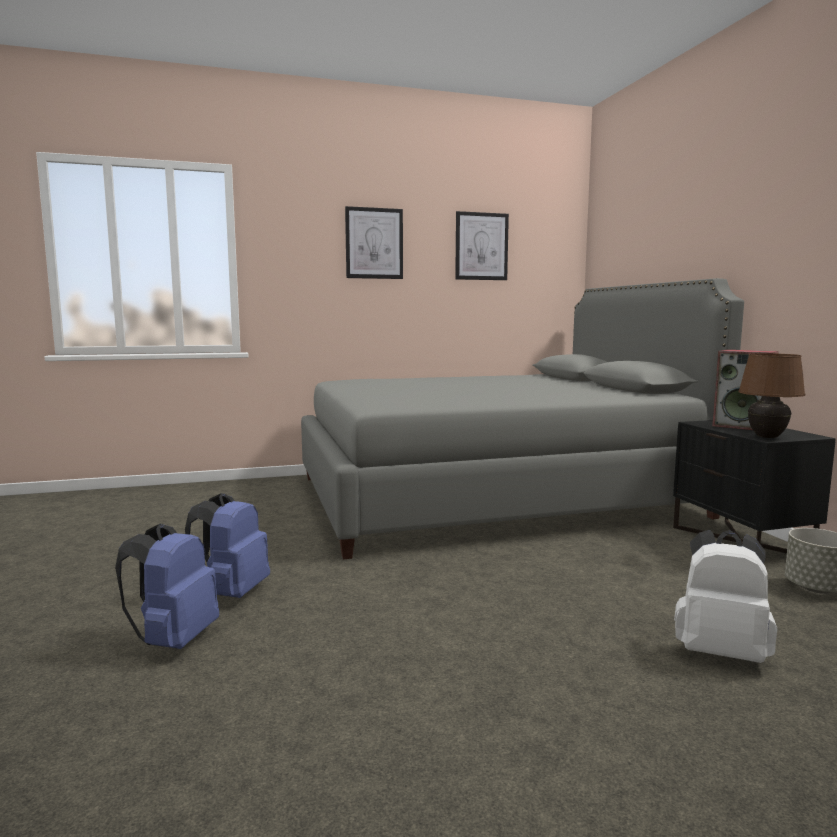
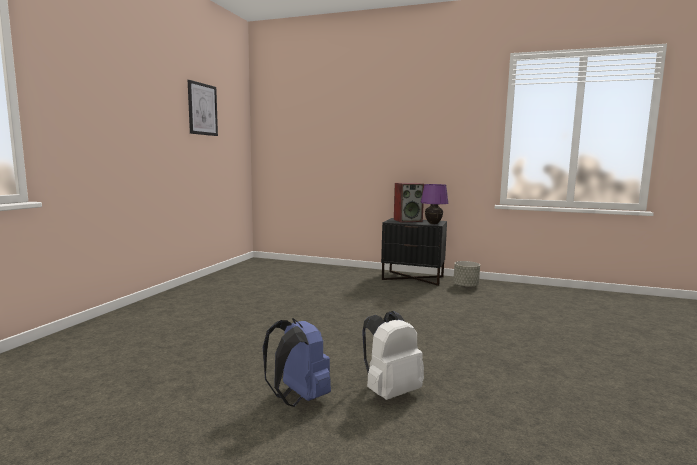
camera: 55 degrees left, 0 degrees up
(174, 640) = (350, 436): blue backpack -> none
(374, 243) = (137, 98): picture -> none
(491, 496) = (273, 290): grey bed -> none
(720, 652) = (499, 316): white backpack -> white backpack (390, 392)
(766, 437) = (433, 224): brown table lamp -> purple table lamp

